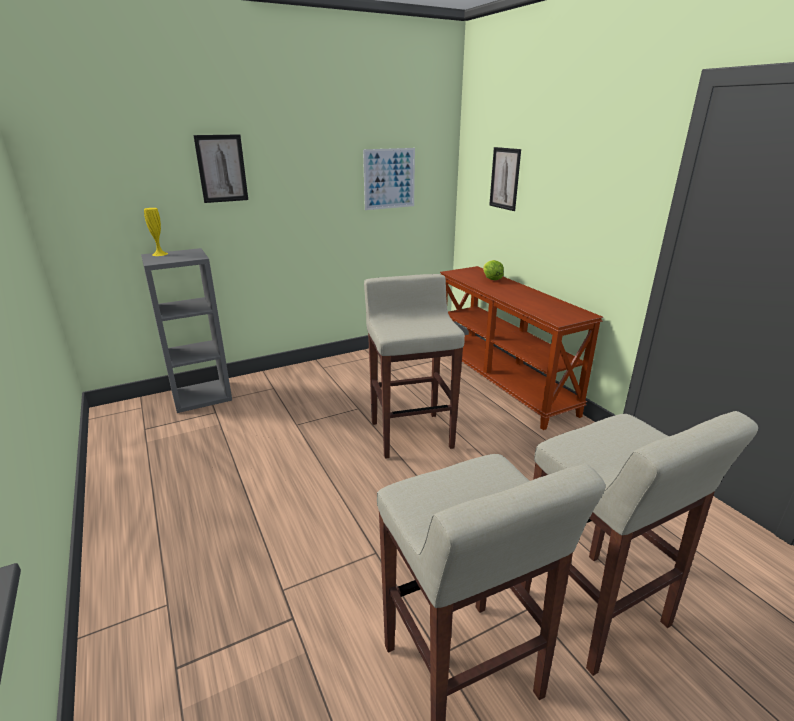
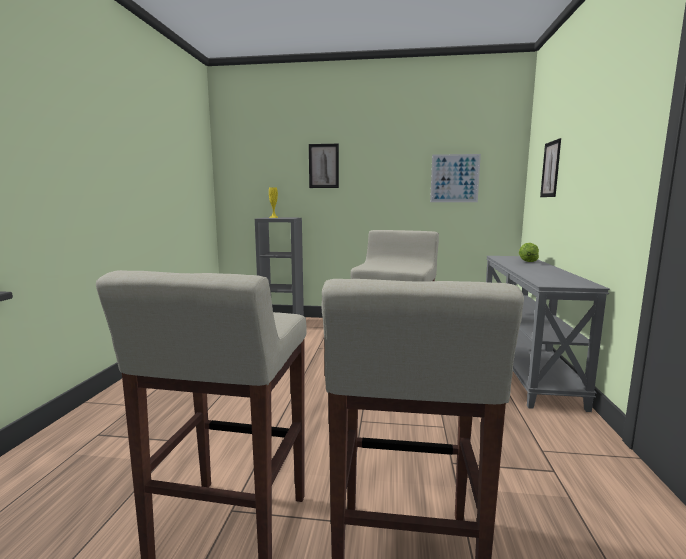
camera: 35 degrees right, 15 degrees down
(503, 382) = (526, 366): brown console table -> grey console table

